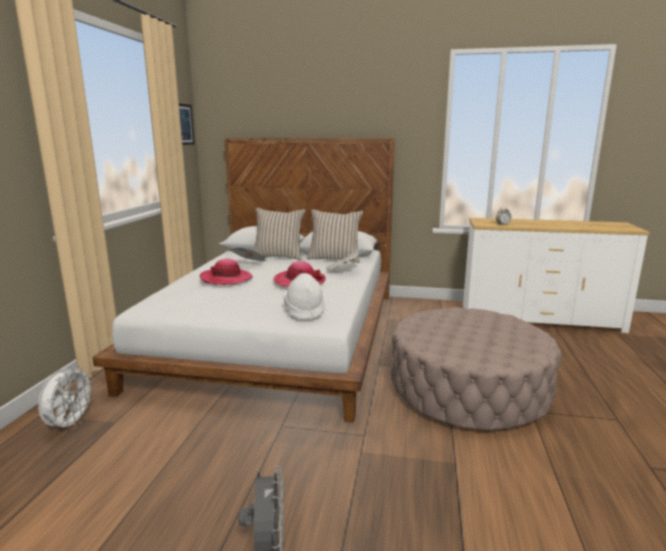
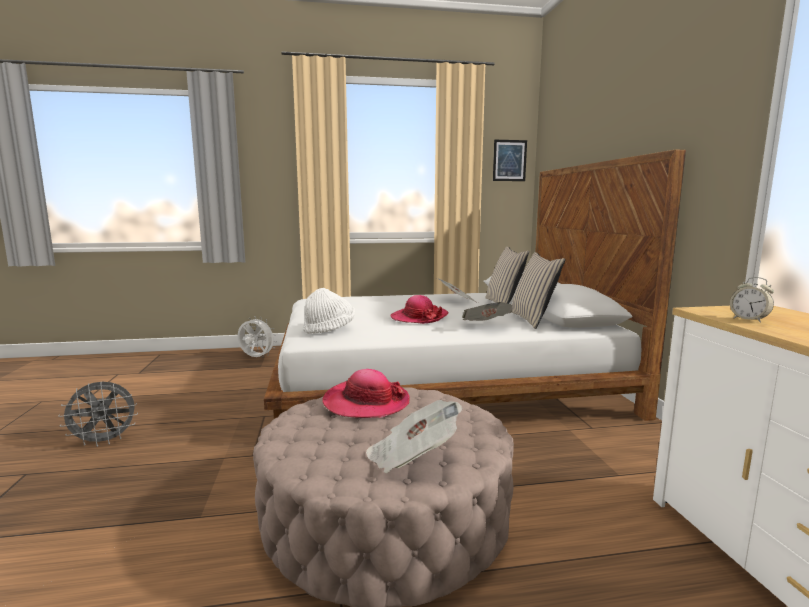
camera: 70 degrees right, 5 degrees down
(70, 424) = (256, 358): white fan -> white fan turned 150 degrees counterclockwise
(226, 279) = (394, 300): hat -> hat (366, 402)
(514, 330) = (412, 457): none -> newspaper

